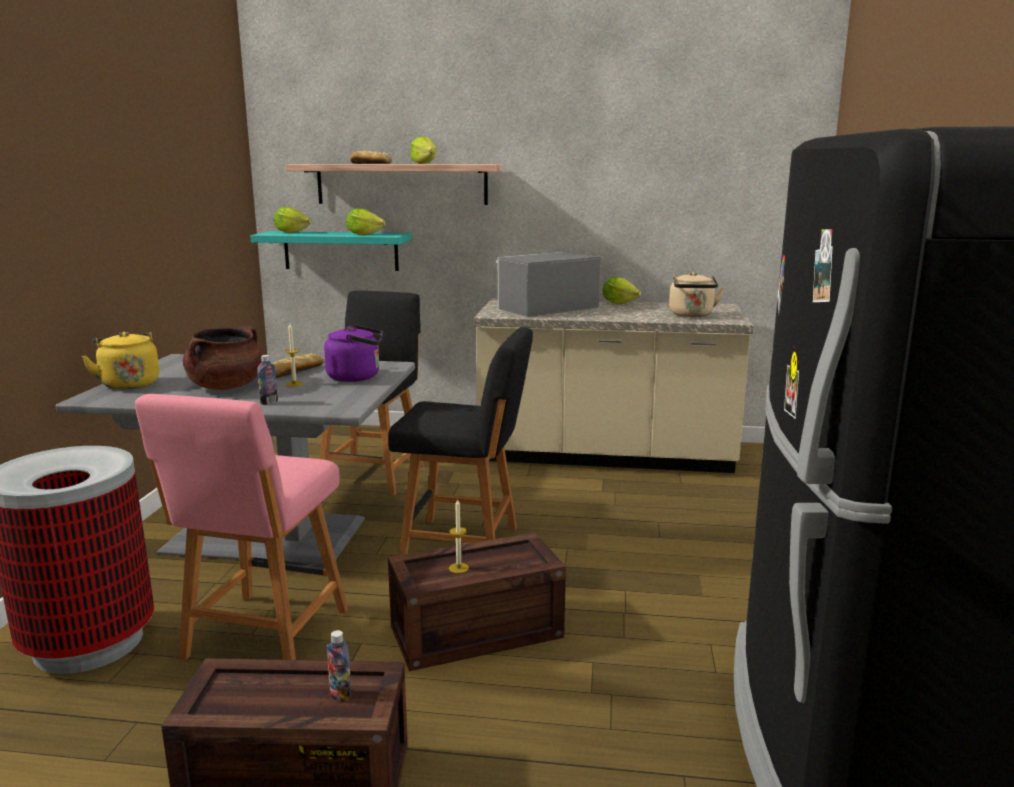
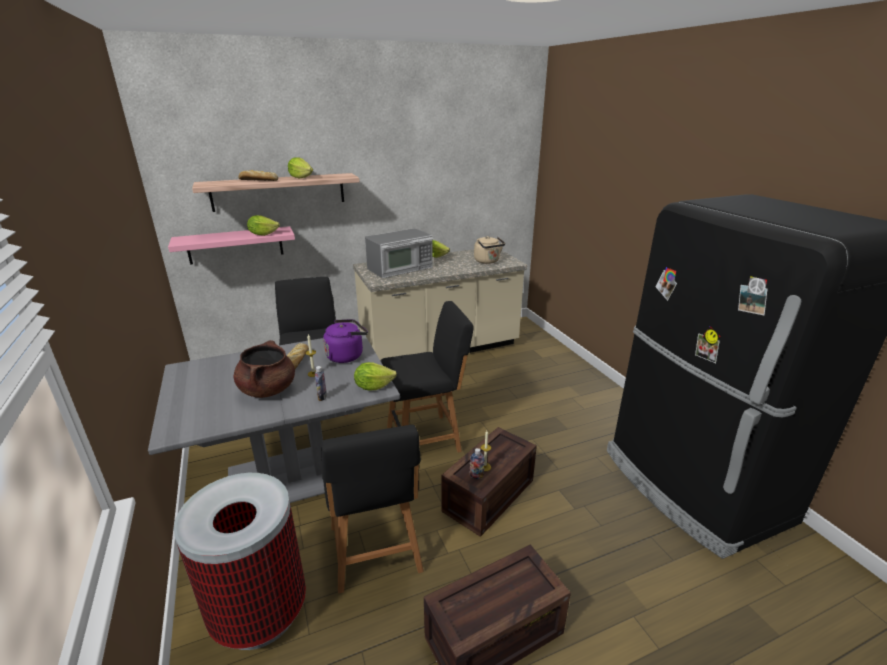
camera: 30 degrees left, 10 degrees up
(129, 383) = (181, 408): yellow kettle -> none
(264, 637) = (375, 552): pink chair -> black chair
(291, 232) = (197, 238): lettuce -> lettuce (373, 386)
(340, 695) = (521, 582): bottle -> bottle (476, 476)
(341, 250) = (235, 245): turquoise shelf -> pink shelf
(546, 308) = (401, 268): microwave -> microwave turned 150 degrees counterclockwise

